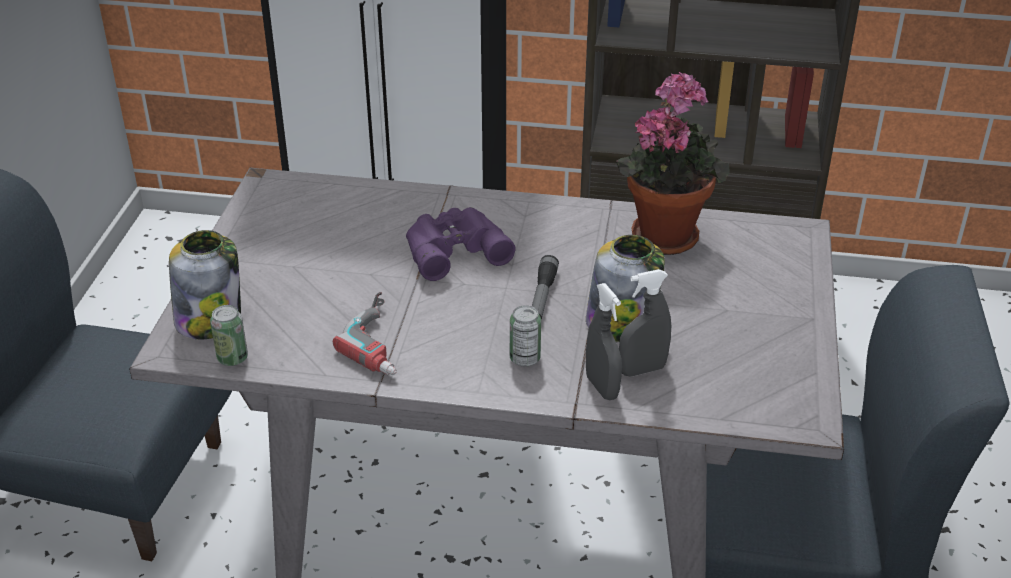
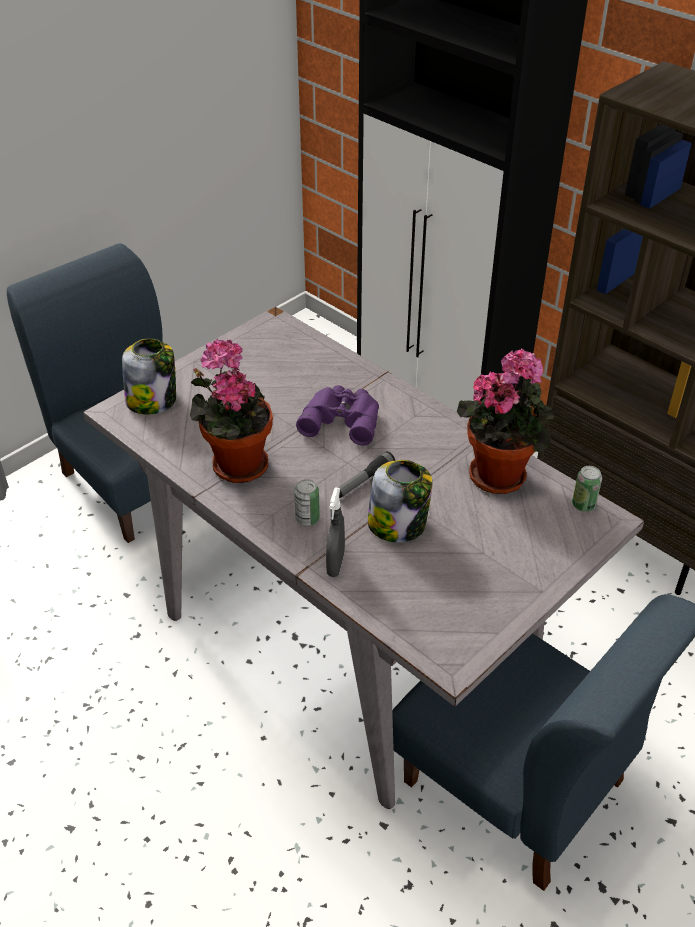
camera: 35 degrees right, 5 degrees up
(232, 358) = (140, 432): can -> can (583, 505)
(385, 340) = (236, 463): power drill -> potted plant
(642, 370) = (375, 566): grey spray bottle -> none

